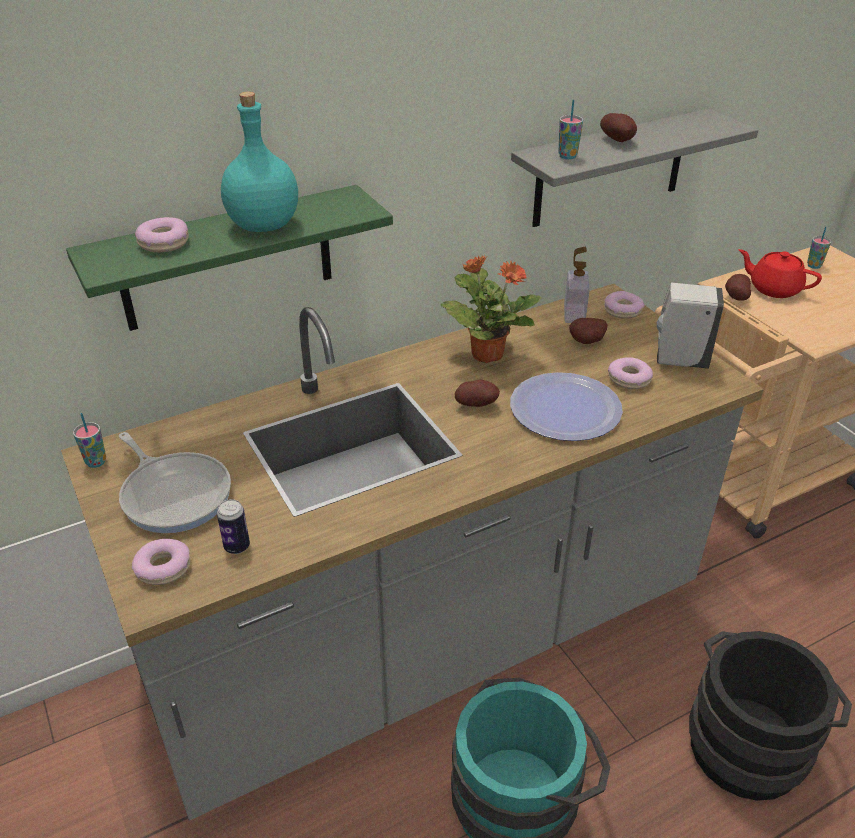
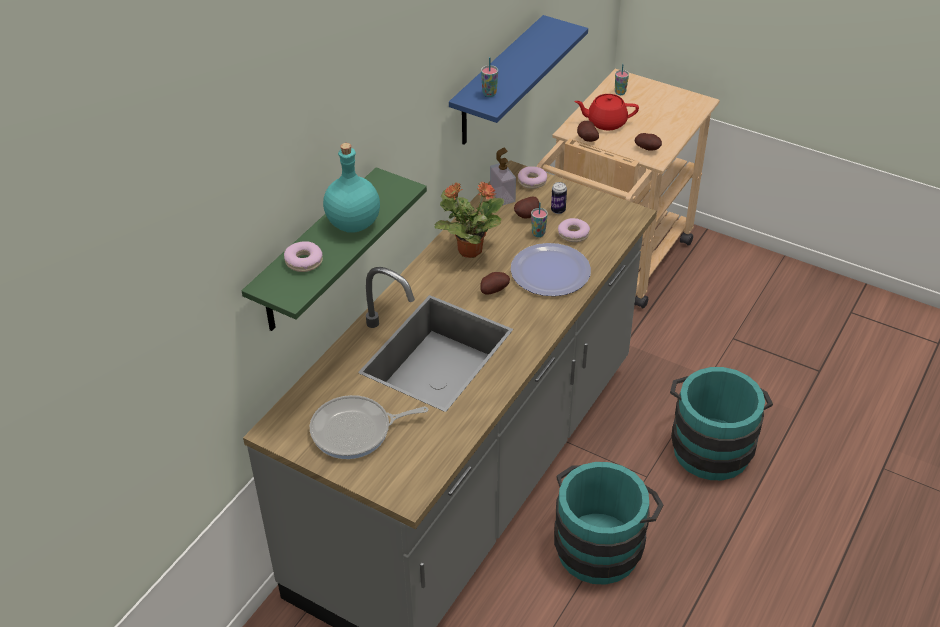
camera: 30 degrees left, 5 degrees up
(96, 462) = (278, 434): cup -> cup (538, 233)
(163, 568) = (397, 476): donut -> none
(174, 494) = (356, 431): frying pan -> frying pan turned 150 degrees clockwise
(237, 546) = (429, 444): can -> can (558, 210)
(610, 169) = (497, 83): grey shelf -> blue shelf
(618, 141) = (509, 68): potato -> potato (648, 149)
(678, 360) = (593, 208): white soap dispenser -> none
(750, 740) = (711, 444): black bucket -> turquoise bucket

